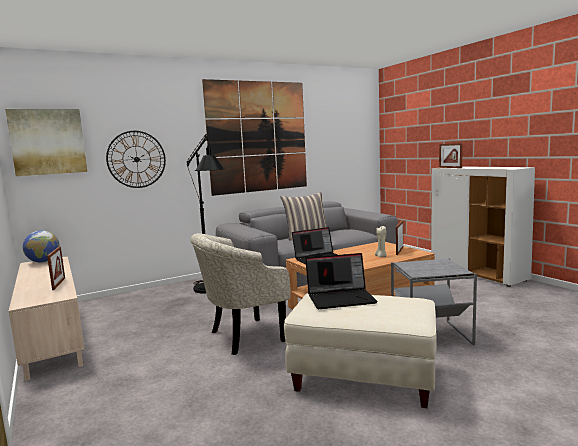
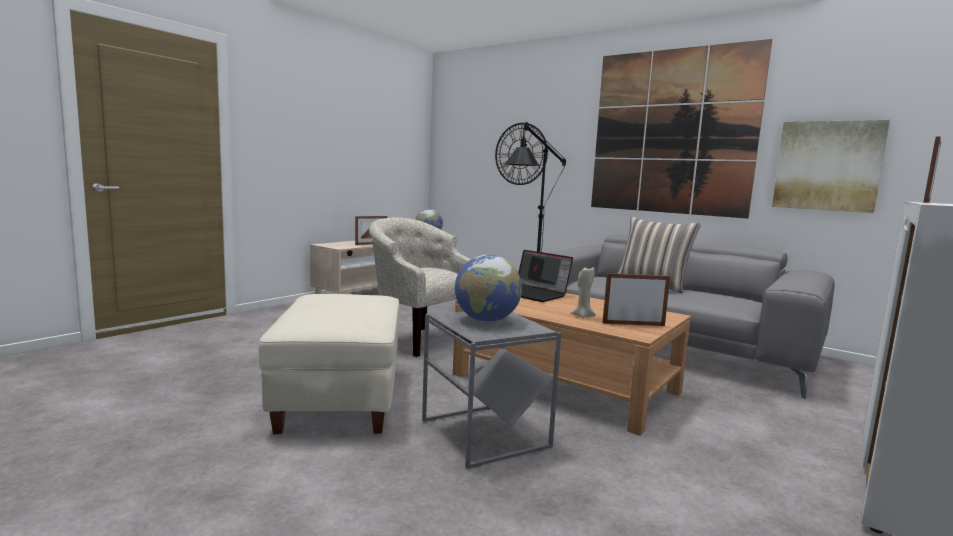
camera: 65 degrees right, 0 degrees up
(48, 142) = (458, 133): picture -> picture (827, 166)
(341, 298) = (359, 301): laptop -> none
(427, 267) = (486, 320): none -> globe

